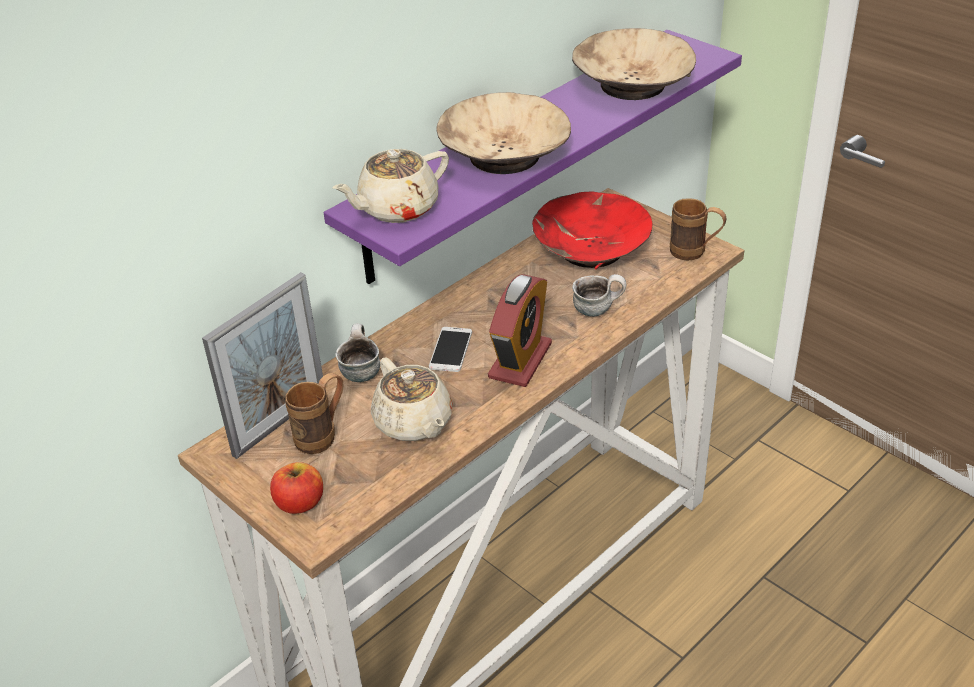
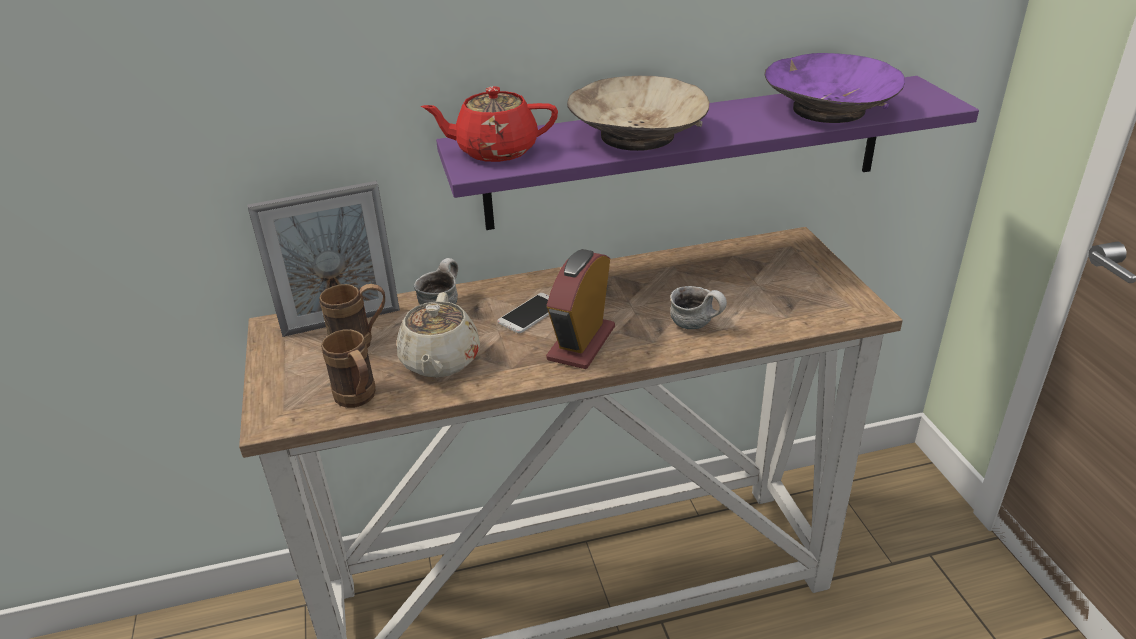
camera: 30 degrees right, 5 degrees down
(300, 503) = (288, 389): apple -> none
(397, 208) = (495, 151): beige teapot -> red teapot
(520, 361) = (581, 343): alarm clock -> alarm clock turned 150 degrees clockwise
(590, 249) = (739, 272): red bowl -> none
(632, 85) = (828, 109): beige bowl -> purple bowl
(695, 253) = (843, 306): brown mug -> brown mug (359, 400)

